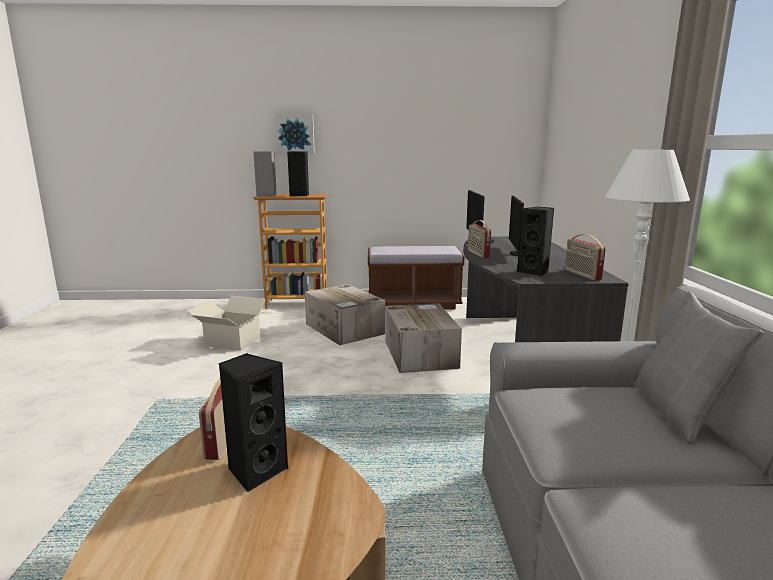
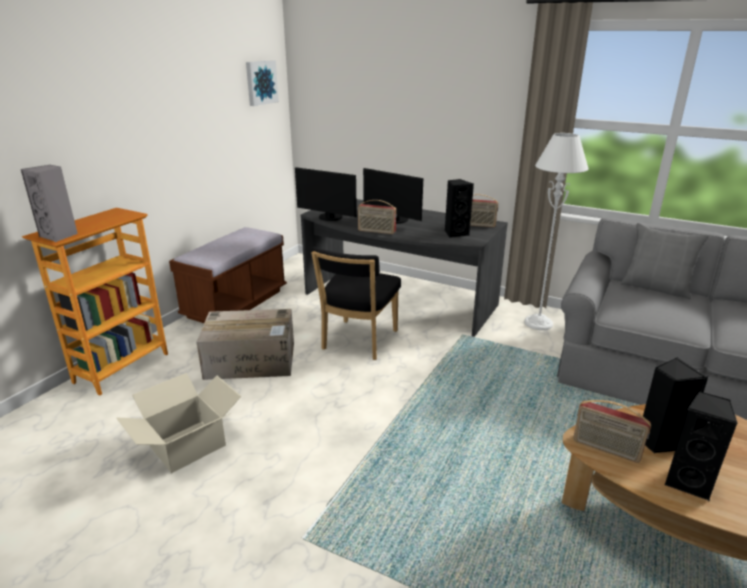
camera: 60 degrees left, 10 degrees up
(295, 134) = (50, 129): picture -> picture (260, 82)
(299, 195) = (101, 221): black speaker -> black speaker (688, 482)
(419, 353) = (358, 342): cardboard box -> black chair

